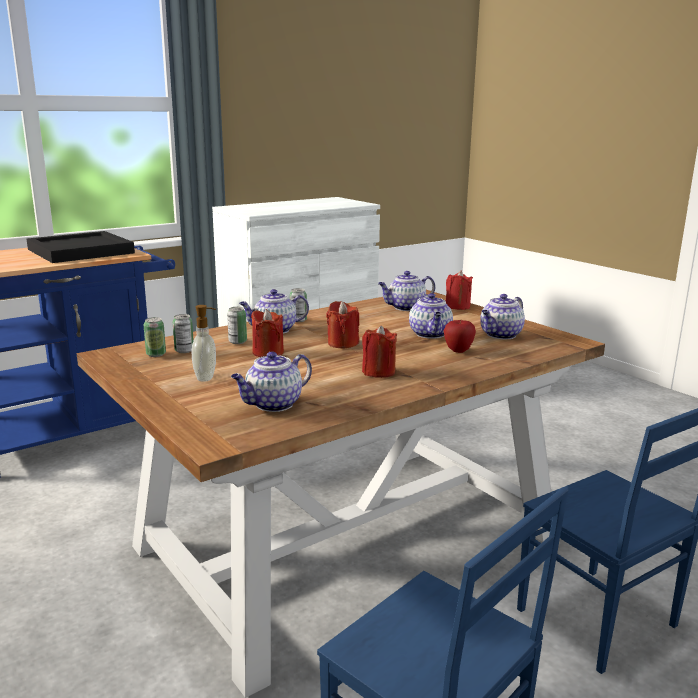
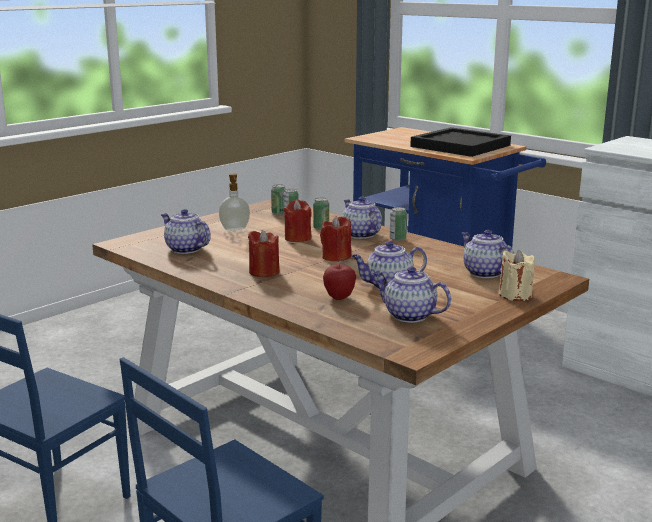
camera: 80 degrees right, 0 degrees up
(457, 306) = (515, 295): red candle -> beige candle

